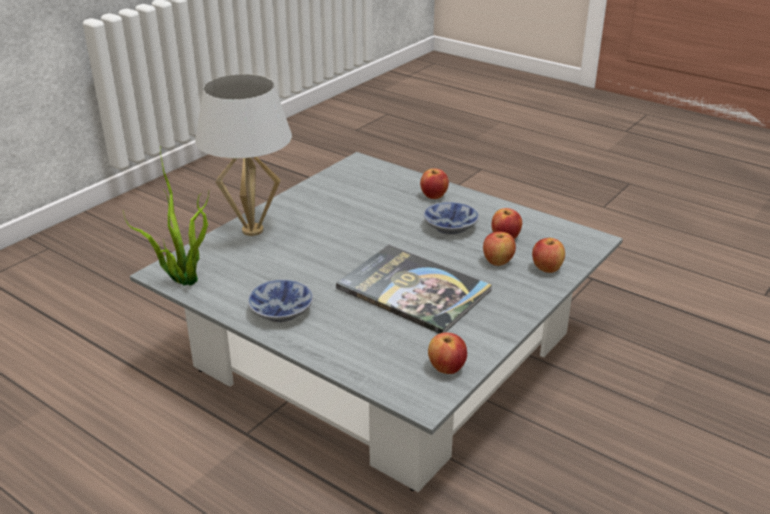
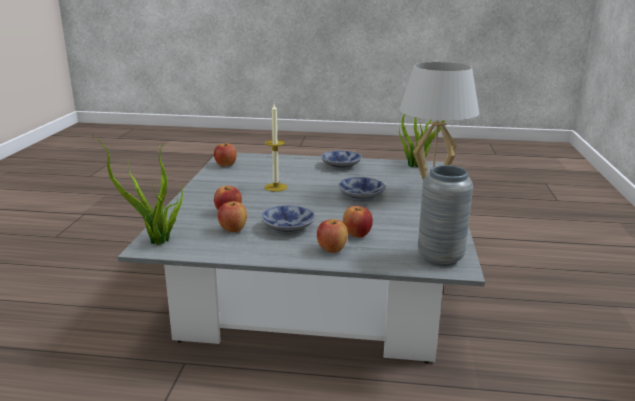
camera: 150 degrees right, 10 degrees down
(334, 247) = (359, 196): none -> bowl
(360, 170) = (440, 258): none -> grey vase
(413, 290) = (275, 187): book -> candle
(546, 269) = (186, 216): apple -> apple (357, 235)
(583, 243) = (157, 242): none -> potted plant

